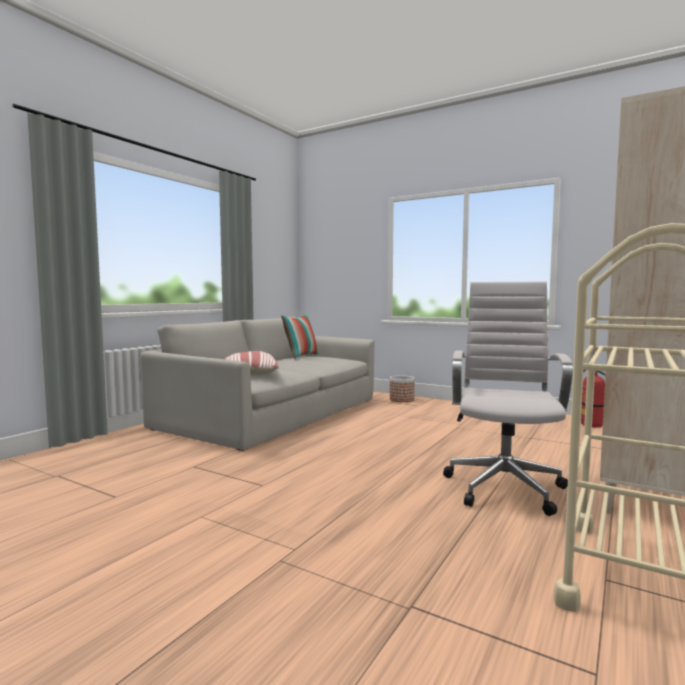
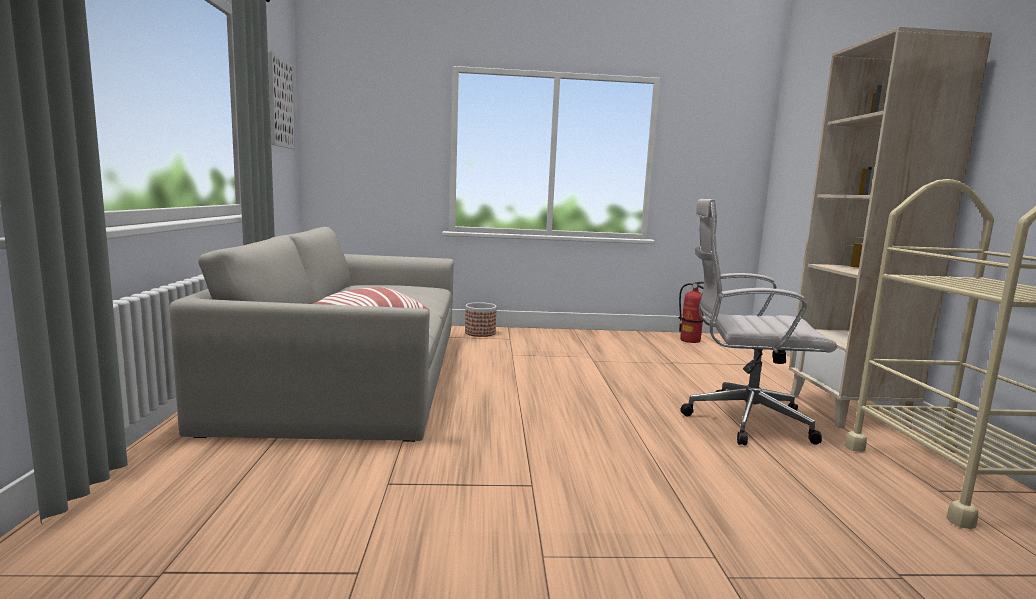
camera: 35 degrees left, 5 degrees up
(277, 239) = (280, 103): none -> picture
(301, 356) = (360, 286): pillow -> none
(504, 486) = (741, 421): white office chair -> white office chair turned 60 degrees counterclockwise

